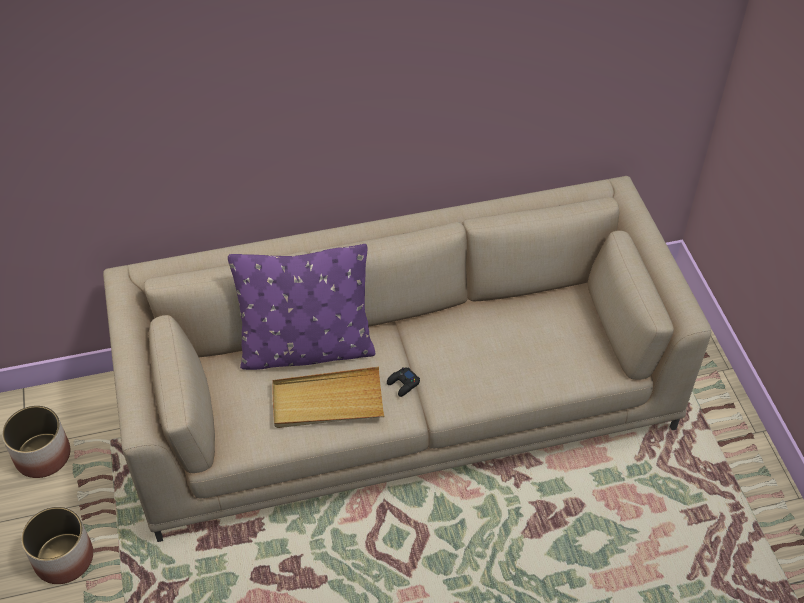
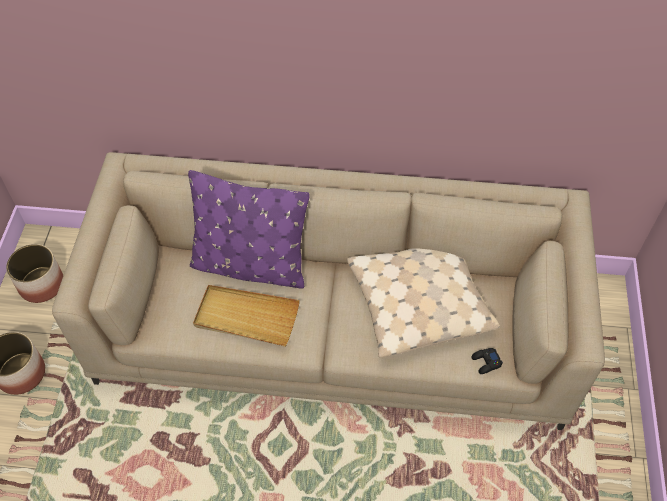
camera: 20 degrees right, 5 degrees up
(403, 384) = (316, 321): black game controller -> black game controller (486, 362)
(500, 335) = (418, 303): none -> beige pillow

